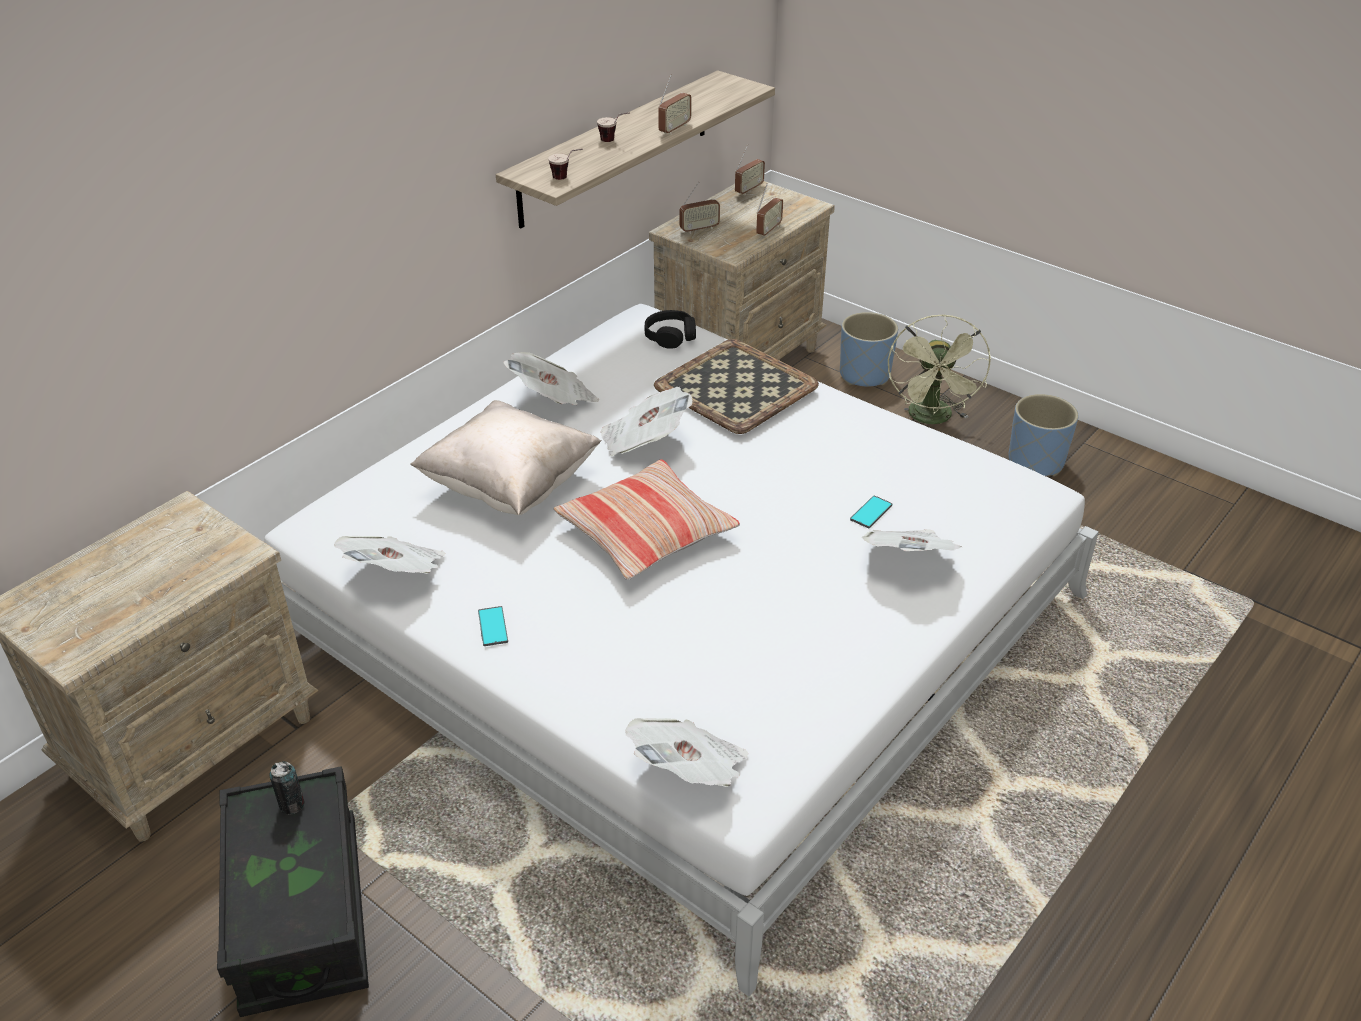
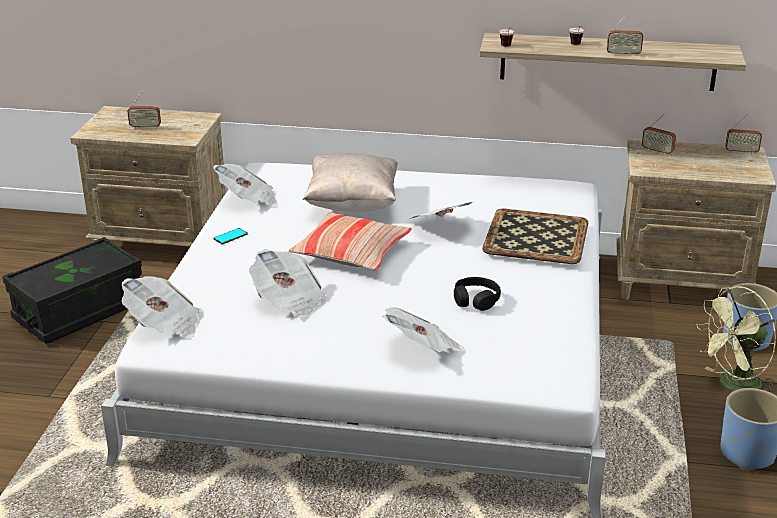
camera: 60 degrees right, 10 degrees down
(292, 805) = (109, 258): can -> none
(554, 400) = (445, 188): newspaper -> newspaper (288, 300)
(670, 336) = (562, 200): black headphones -> black headphones (476, 300)
(768, 230) = (695, 172): radio -> radio (145, 127)
(871, 512) = (460, 322): phone -> none

